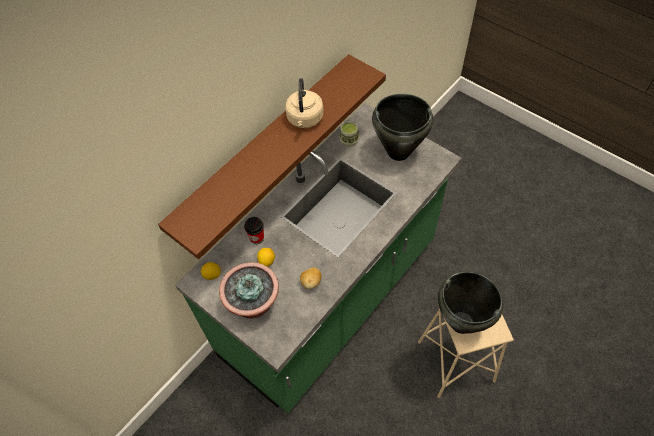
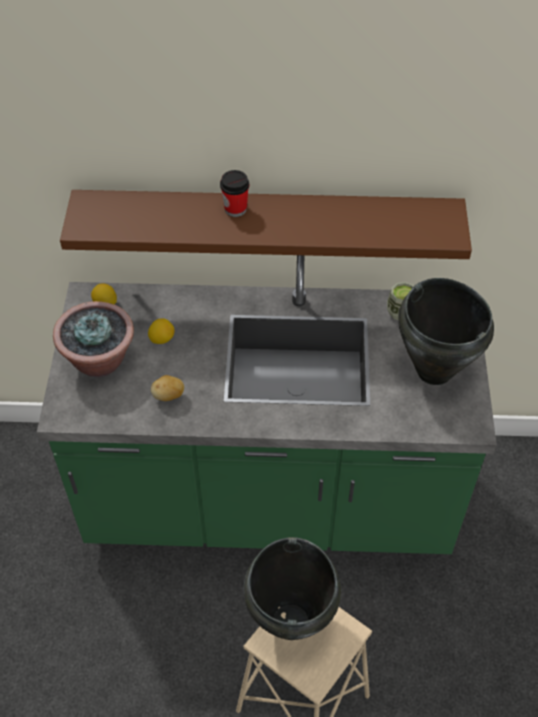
camera: 50 degrees right, 5 degrees down
(256, 237) = (184, 311): cup -> cup (235, 209)
(305, 119) = (320, 218): beige kettle -> none

